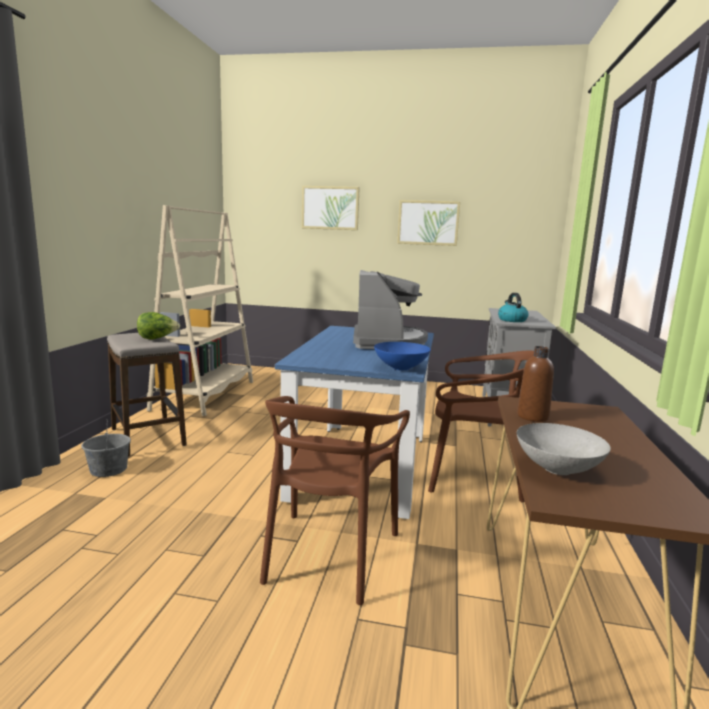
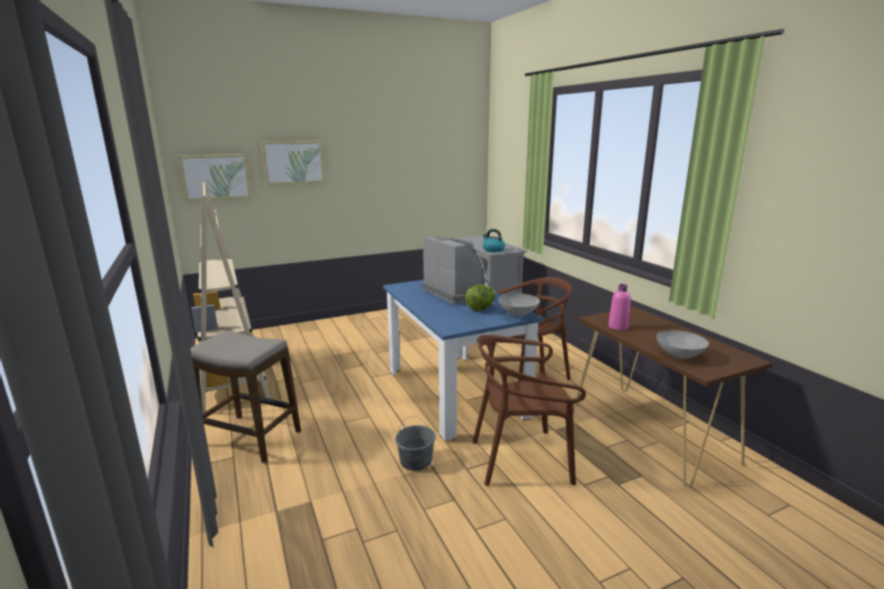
camera: 35 degrees left, 5 degrees up
(108, 469) = (268, 480): grey bucket -> grey bucket (415, 461)
(157, 339) = (248, 339): lettuce -> lettuce (481, 308)
(329, 554) = (521, 459): brown chair -> brown chair turned 105 degrees clockwise
(401, 368) = (518, 314): blue bowl -> grey bowl
(428, 223) = (387, 170): picture -> picture (216, 177)
(532, 416) = (618, 327): brown bottle -> pink bottle

